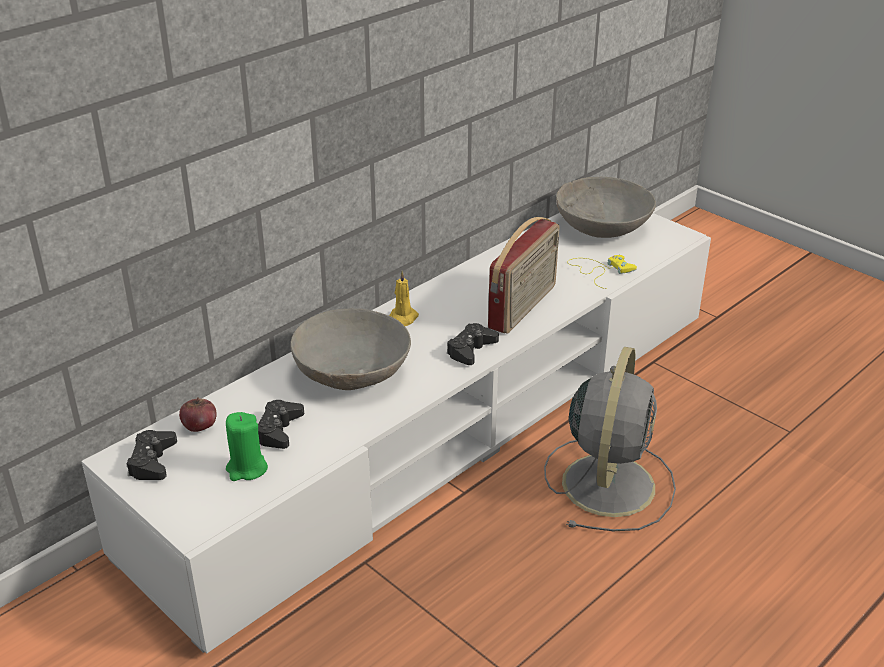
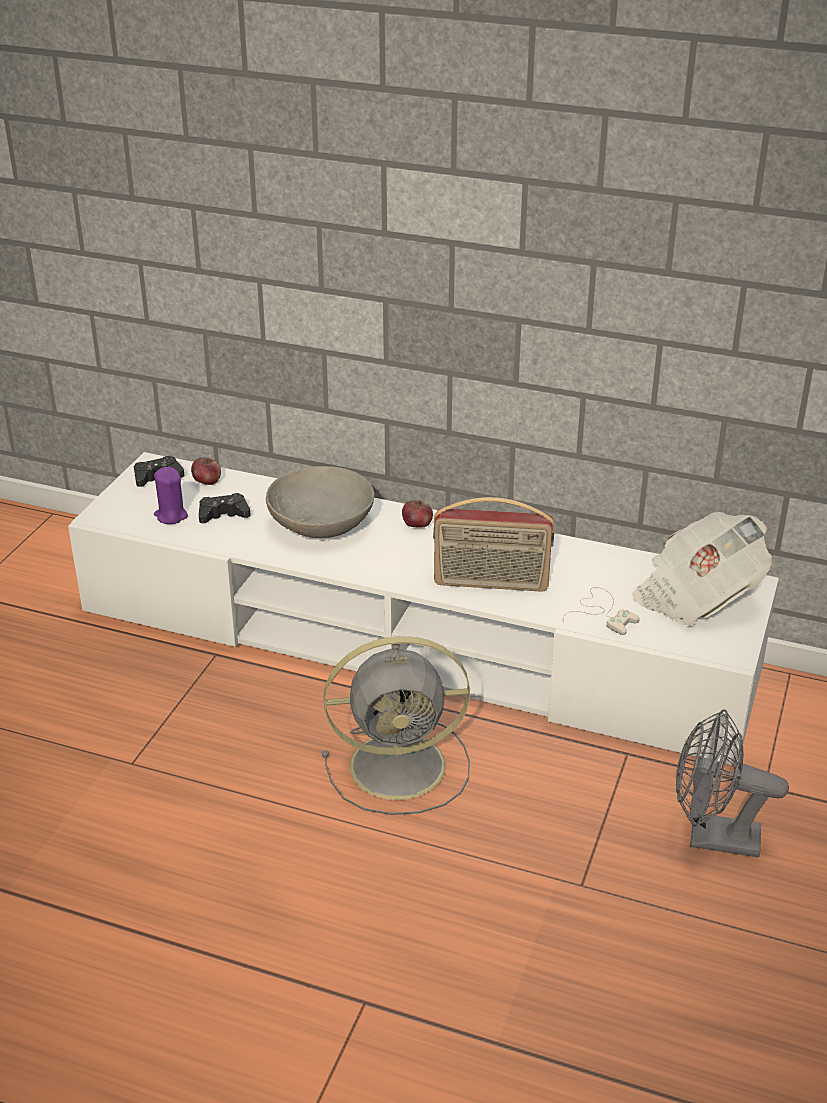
camera: 65 degrees right, 0 degrees up
(246, 469) = (171, 516): green candle -> purple candle
(402, 319) = (417, 525): yellow candle -> apple
(471, 350) = (397, 572): black game controller -> none
(599, 270) = (602, 613): yellow game controller -> white game controller
(602, 226) = (696, 595): grey bowl -> newspaper
(761, 357) = (712, 838): none -> grey fan

